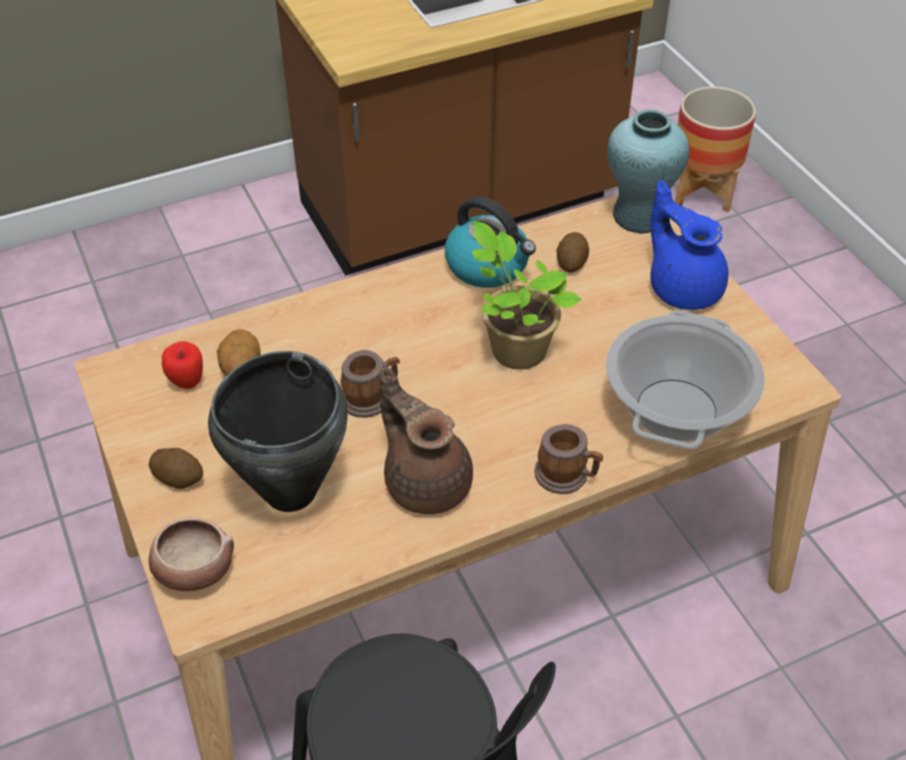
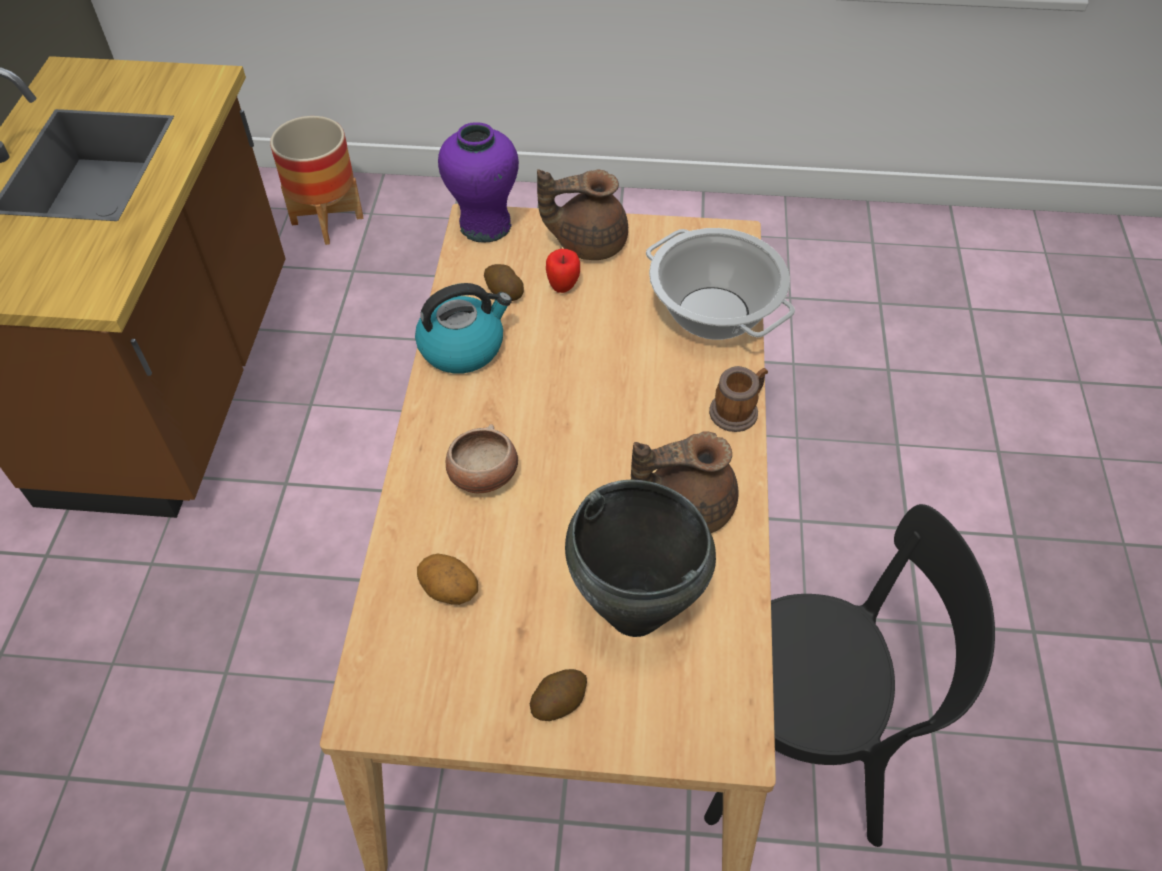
camera: 60 degrees left, 5 degrees up
(187, 383) = (434, 646): apple -> apple (563, 287)
(193, 571) = (684, 732): bowl -> bowl (483, 476)
(370, 397) = (561, 503): mug -> none
(515, 348) = (576, 376): potted plant -> none
(639, 216) = (485, 225): turquoise vase -> purple vase
(683, 287) = (587, 242): blue teapot -> brown teapot

